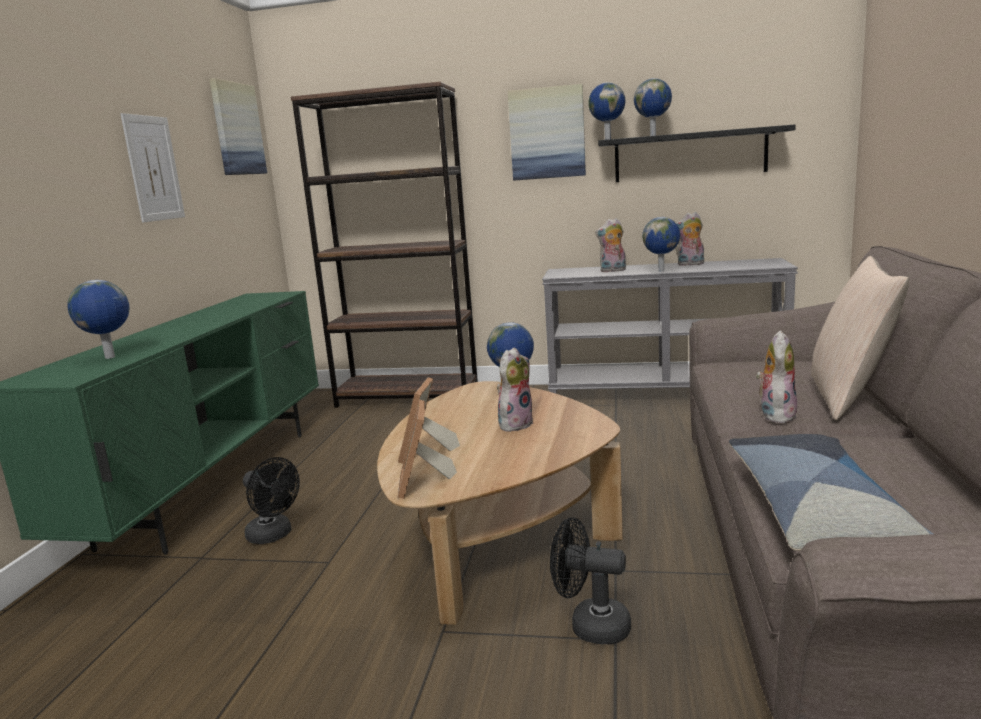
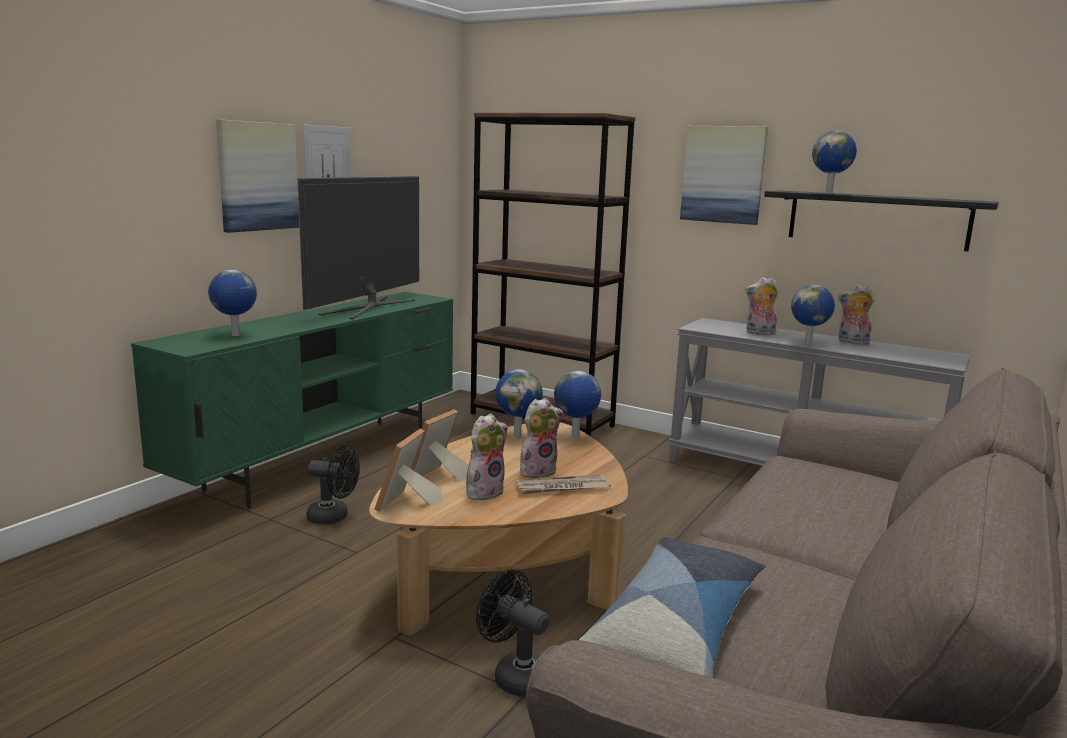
camera: 20 degrees right, 0 degrees up
(228, 310) = (369, 307): none -> television
(237, 129) = (427, 137): picture -> picture (257, 176)
(274, 535) = (334, 517): black fan -> black fan turned 45 degrees counterclockwise
(554, 432) = (562, 488): none -> newspaper
(607, 139) = (778, 190): globe -> globe (518, 436)
(775, 415) = (774, 528): plush toy -> plush toy (484, 491)
(849, 397) = (875, 530): beige pillow -> none

